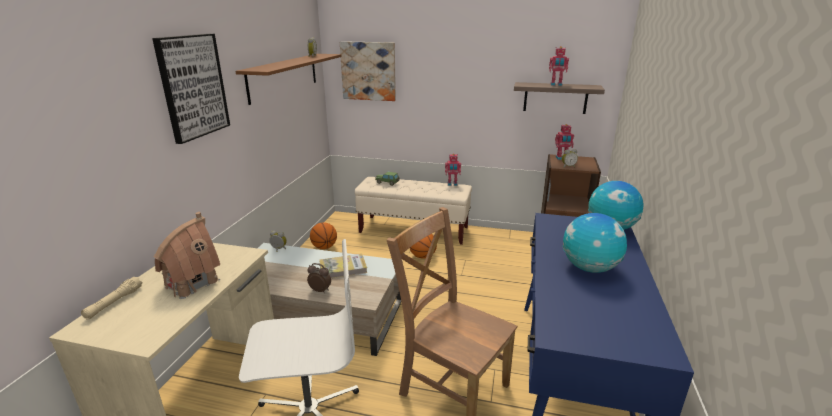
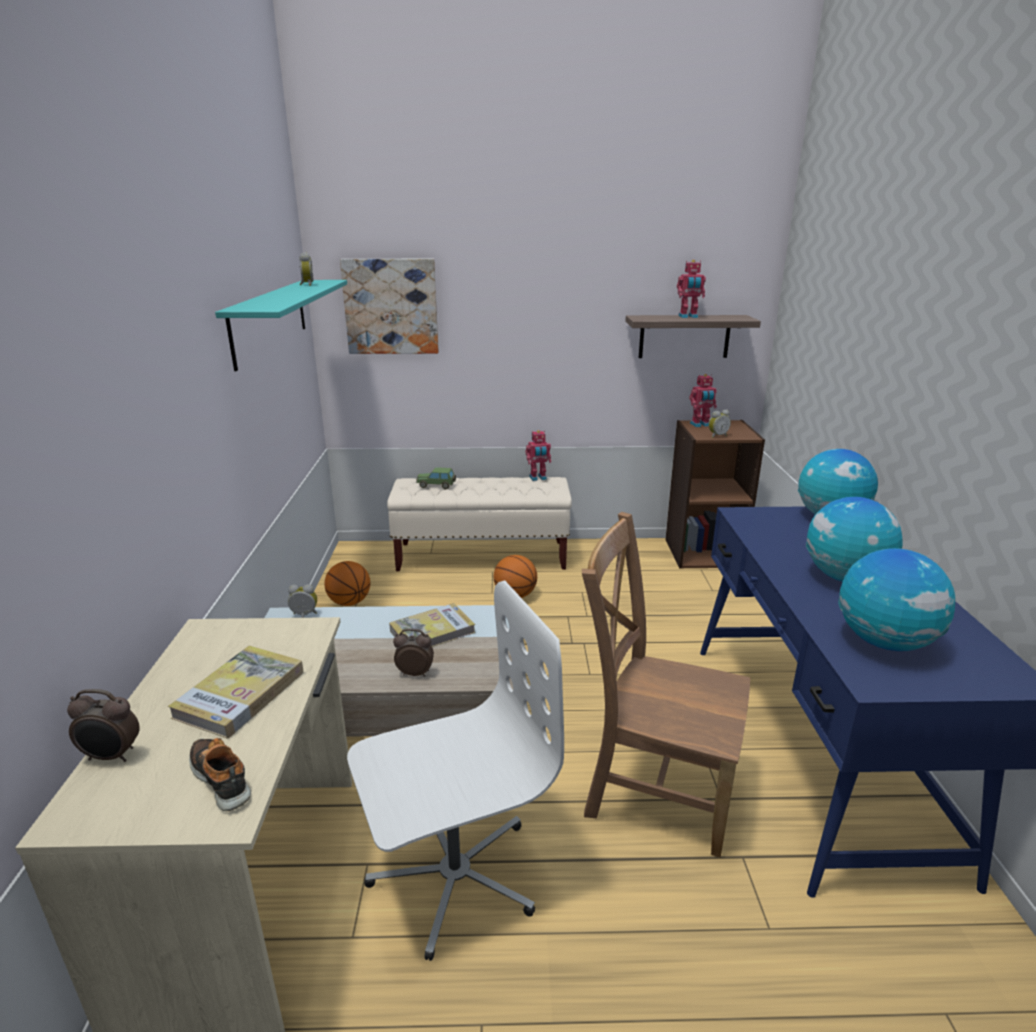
camera: 15 degrees left, 0 degrees up
(114, 303) = (112, 756): beige flashlight -> alarm clock
(155, 323) = (222, 778): none -> shoe
(191, 282) = (240, 694): toy house -> book
(193, 86) = (166, 342): picture -> none
(284, 76) = (270, 320): brown shelf -> turquoise shelf
(584, 312) = (884, 641): none -> globe

